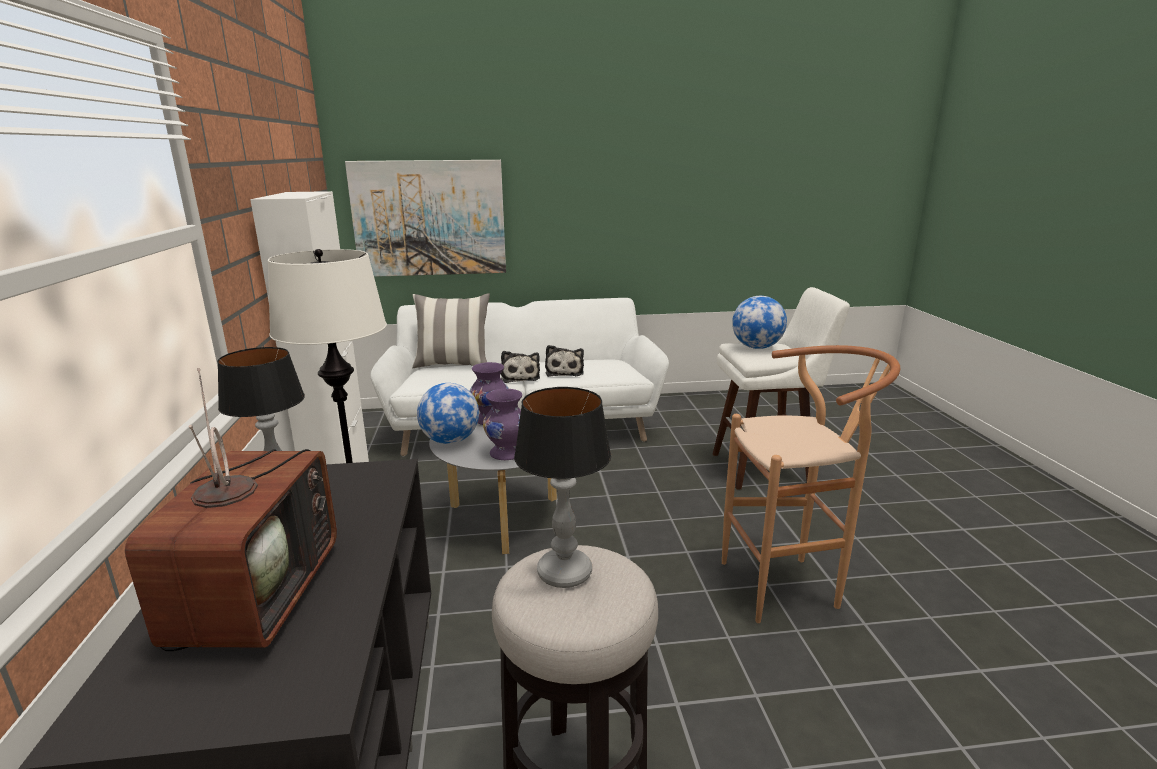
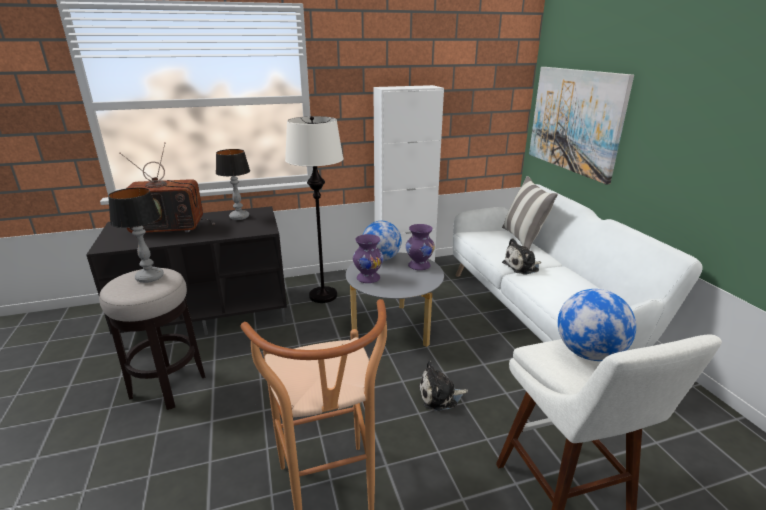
camera: 80 degrees right, 5 degrees up
(565, 372) = (550, 283): plush toy -> plush toy (440, 396)

